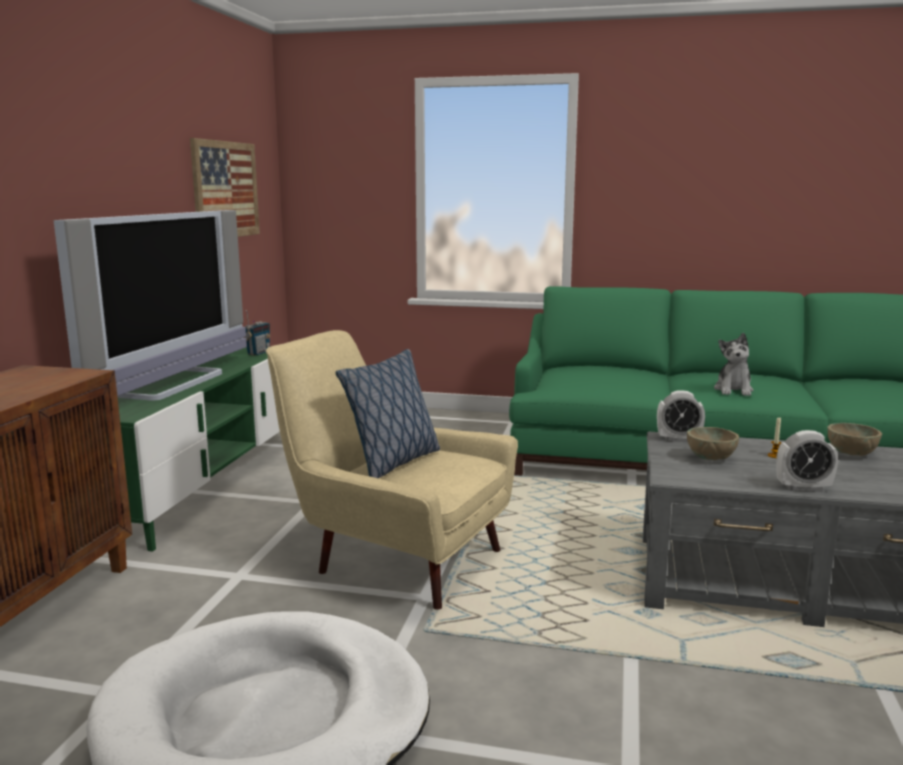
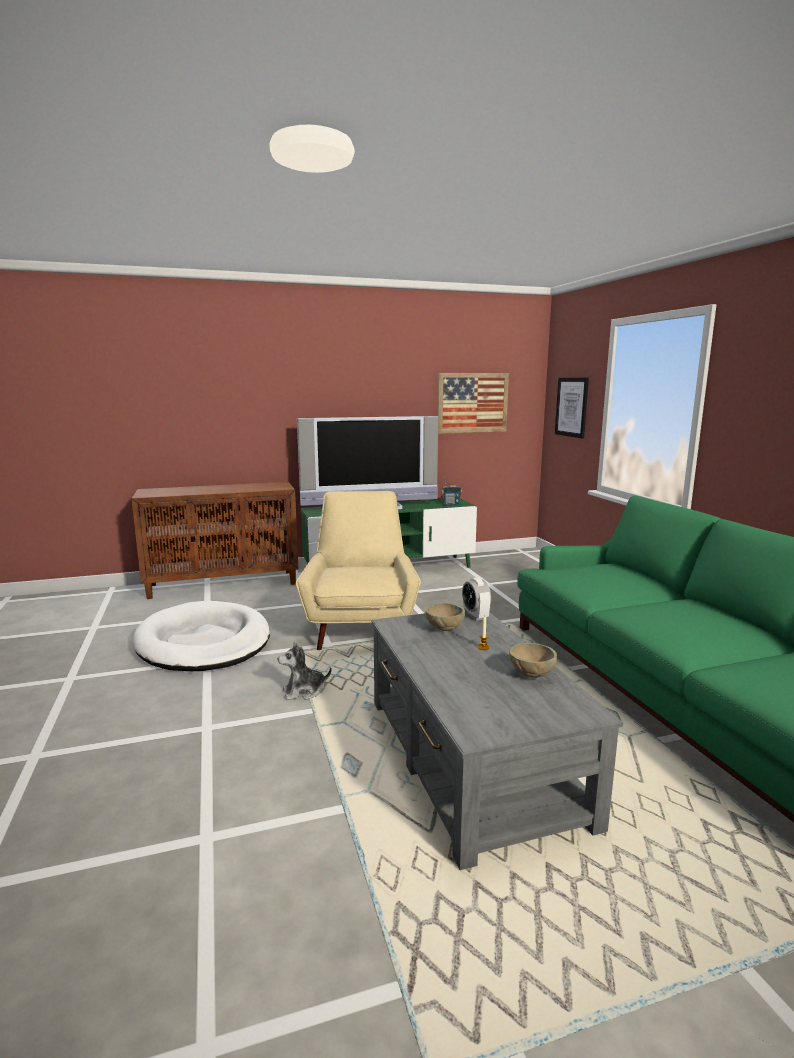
camera: 60 degrees right, 0 degrees up
(347, 193) = (571, 407): none -> picture
(393, 463) = (356, 569): pillow -> none
(733, 390) = (660, 619): plush toy -> plush toy (304, 691)
(803, 488) = (418, 661): alarm clock -> none

